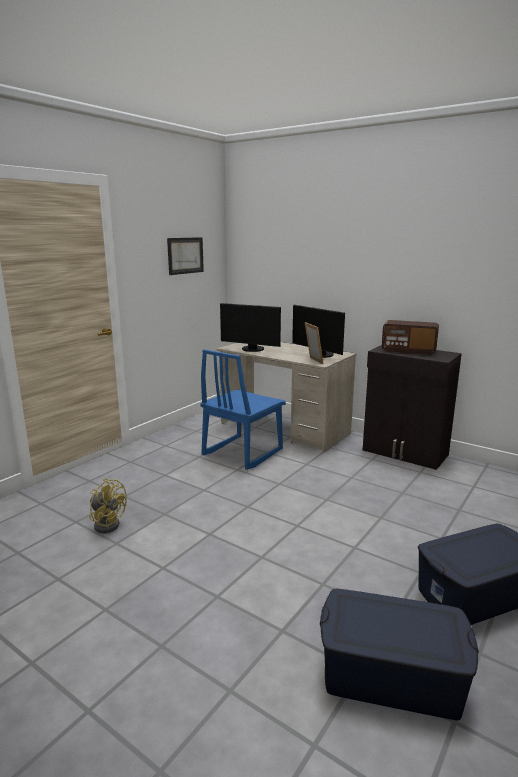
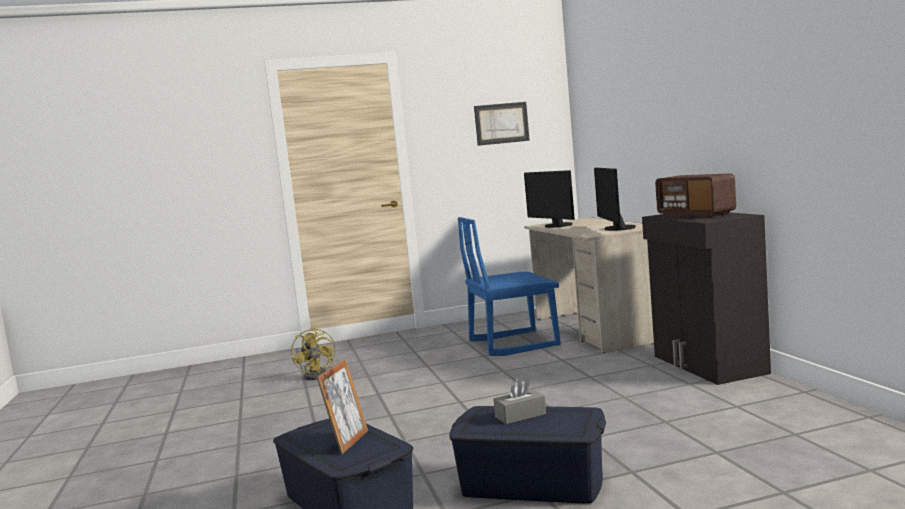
camera: 40 degrees right, 10 degrees down
(313, 361) = (591, 233): picture frame -> picture frame (348, 442)
(469, 546) = (520, 415): none -> grey tissue box

